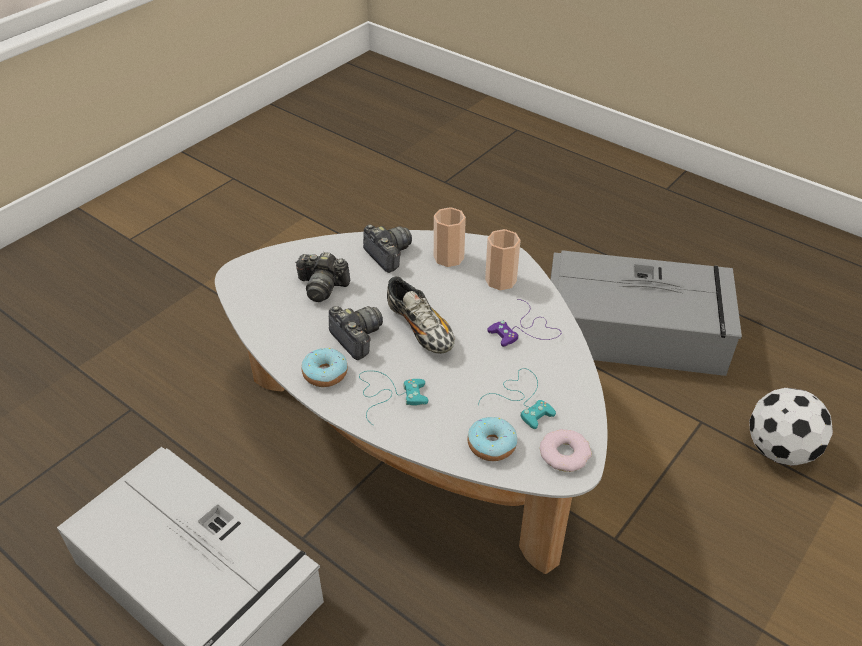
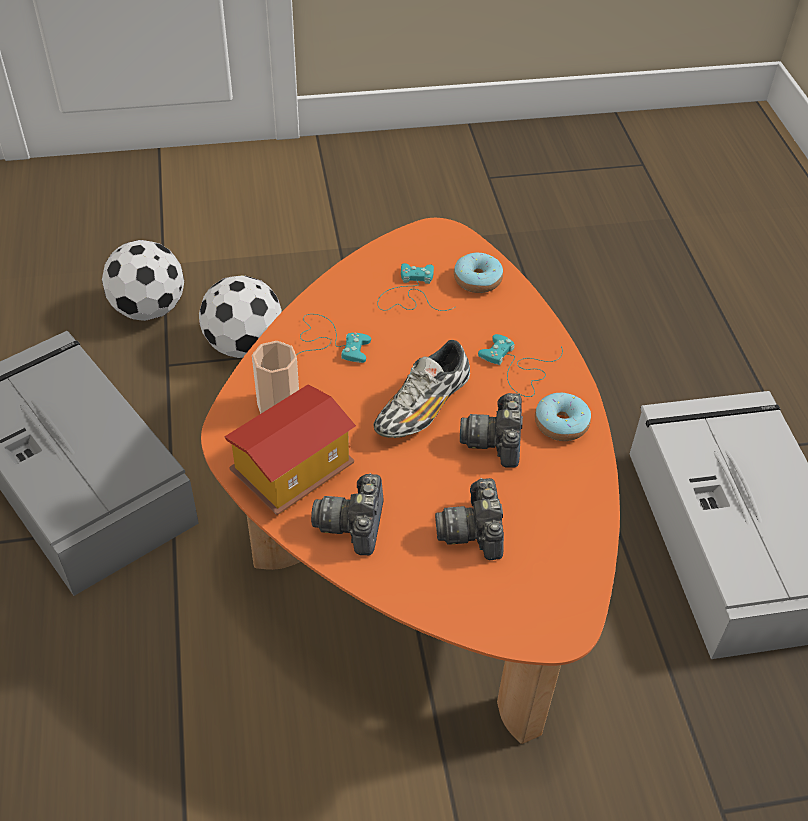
camera: 140 degrees left, 5 degrees up
(322, 287) = (473, 531): camera -> camera turned 150 degrees counterclockwise
(419, 435) = (419, 530): white coffee table -> orange coffee table
(420, 329) = (422, 408): shoe -> shoe turned 150 degrees counterclockwise
(448, 257) = (293, 471): cup -> toy house
(525, 330) = (328, 343): purple game controller -> turquoise game controller
(564, 454) = (430, 243): donut -> none
(684, 474) = (245, 344): none -> football

